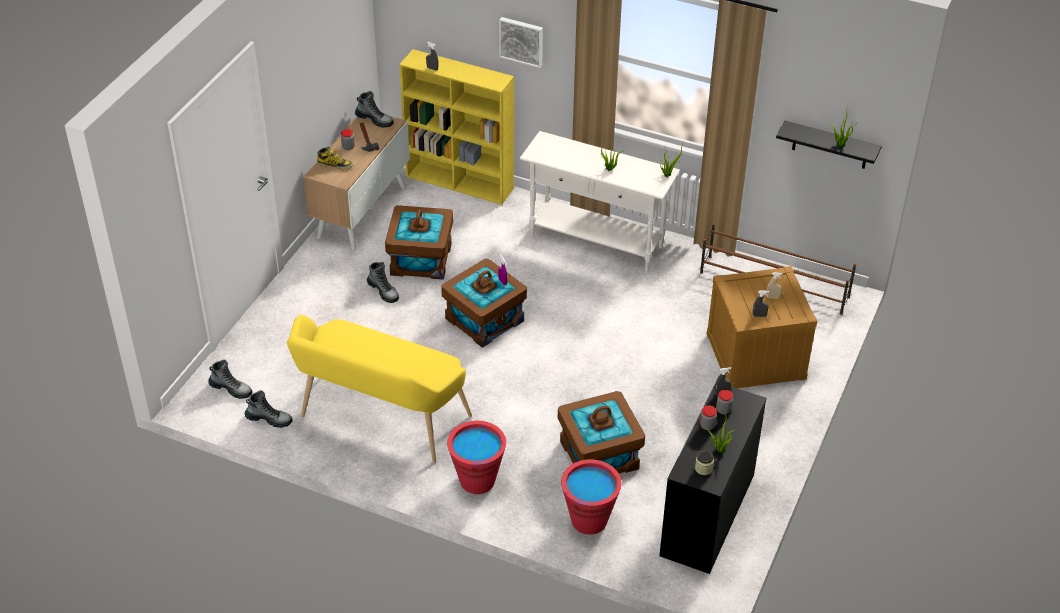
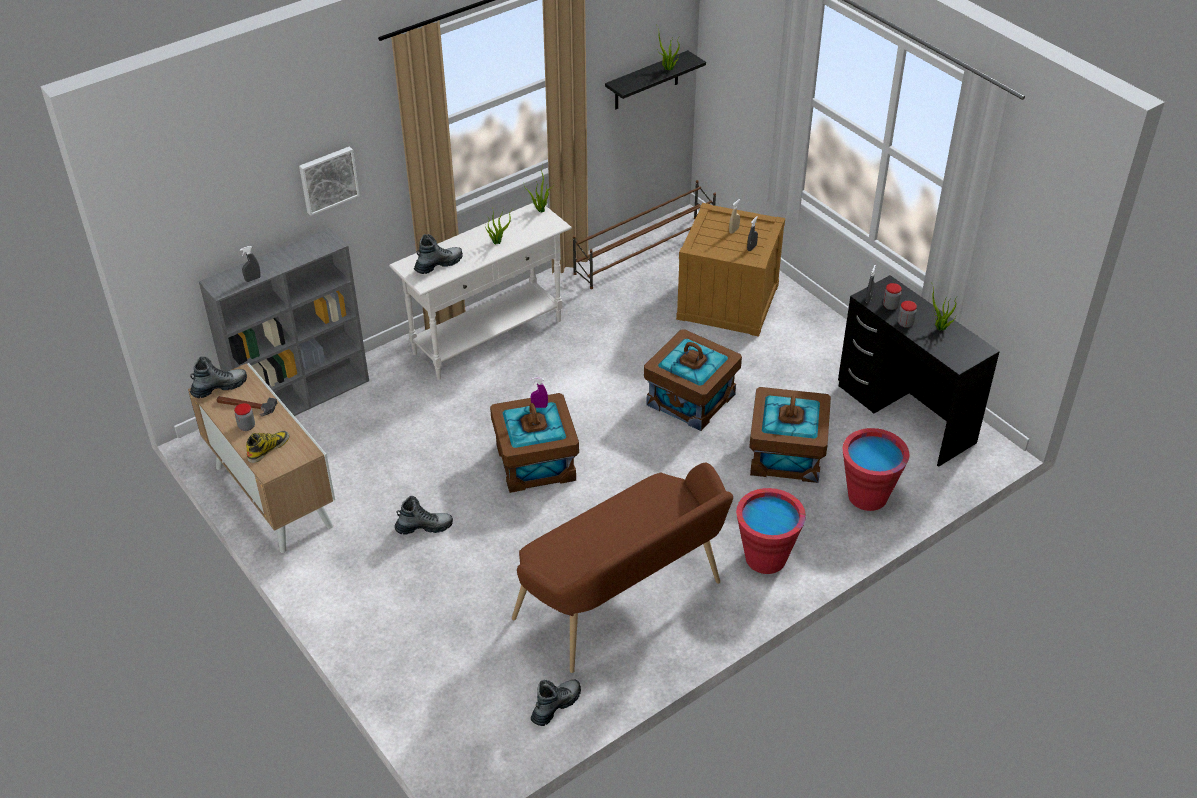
camera: 60 degrees left, 0 degrees up
(231, 389) = (478, 726): boot -> boot (438, 264)
(380, 420) = (625, 605): yellow bench -> brown bench
(421, 259) = (399, 476): brown storage box -> brown storage box (691, 399)
(460, 182) = (303, 398): yellow bookcase -> grey bookcase
(703, 469) = (959, 347): jar -> none

